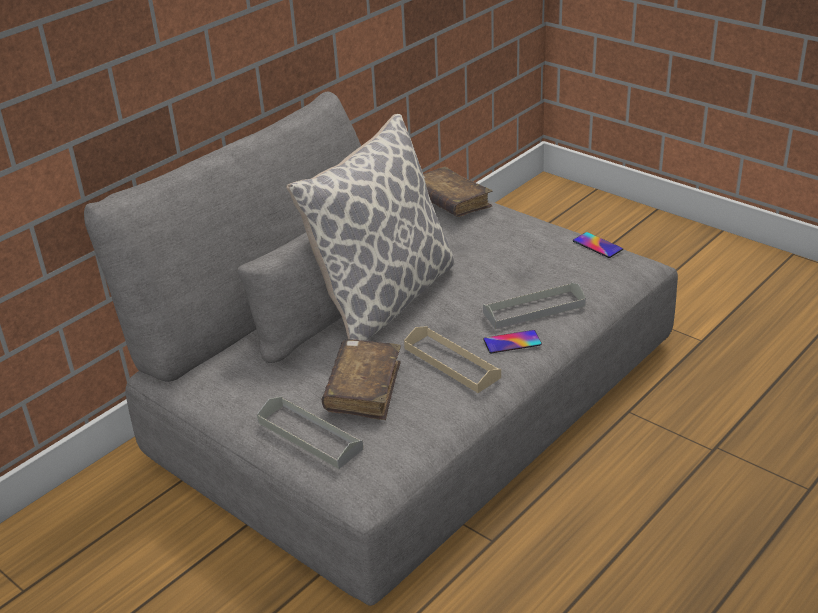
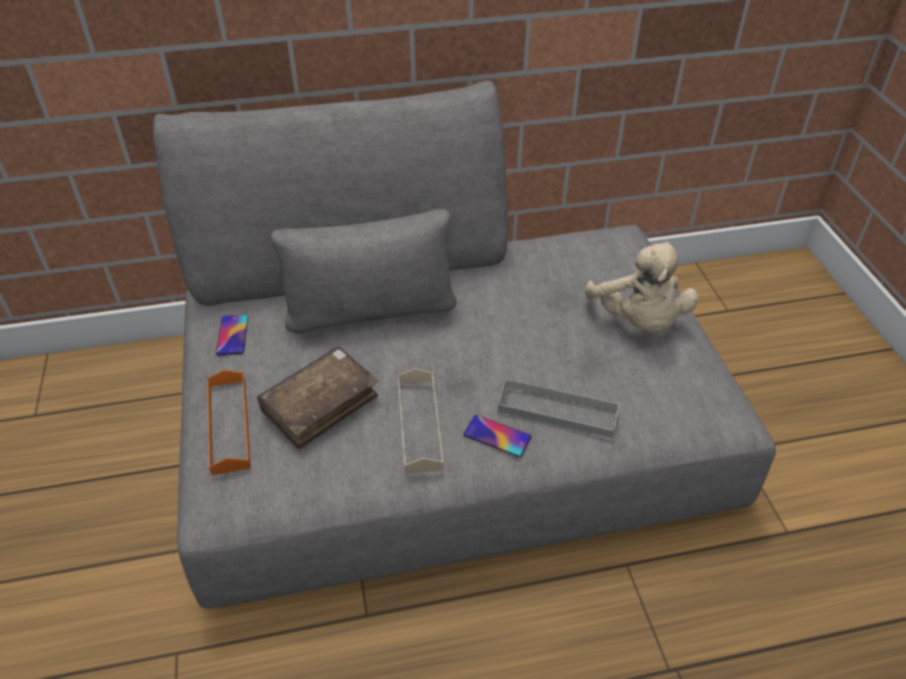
camera: 35 degrees right, 10 degrees up
(309, 435) = (229, 425): grey tray -> orange tray
(384, 298) = (440, 319): pillow -> none
(450, 202) = (609, 246): brown book -> none
(523, 237) = (638, 321): none -> beige plush toy
(597, 245) = (703, 372): phone -> phone (232, 335)

